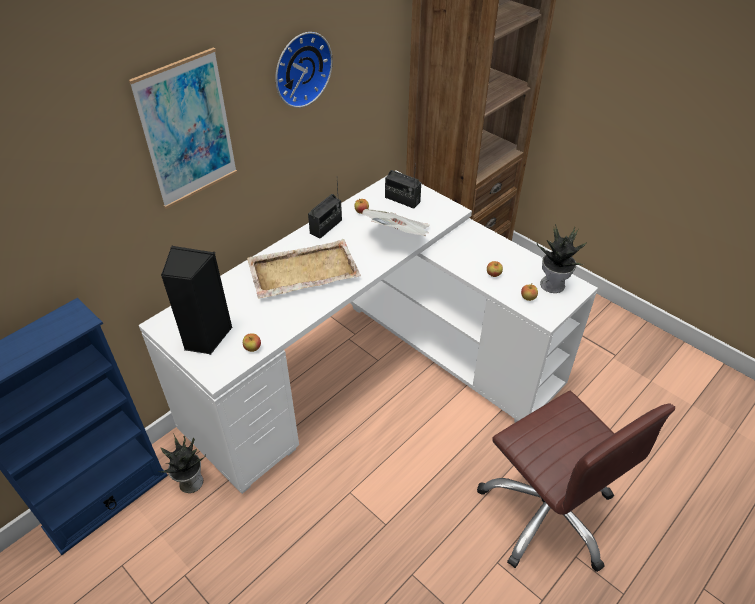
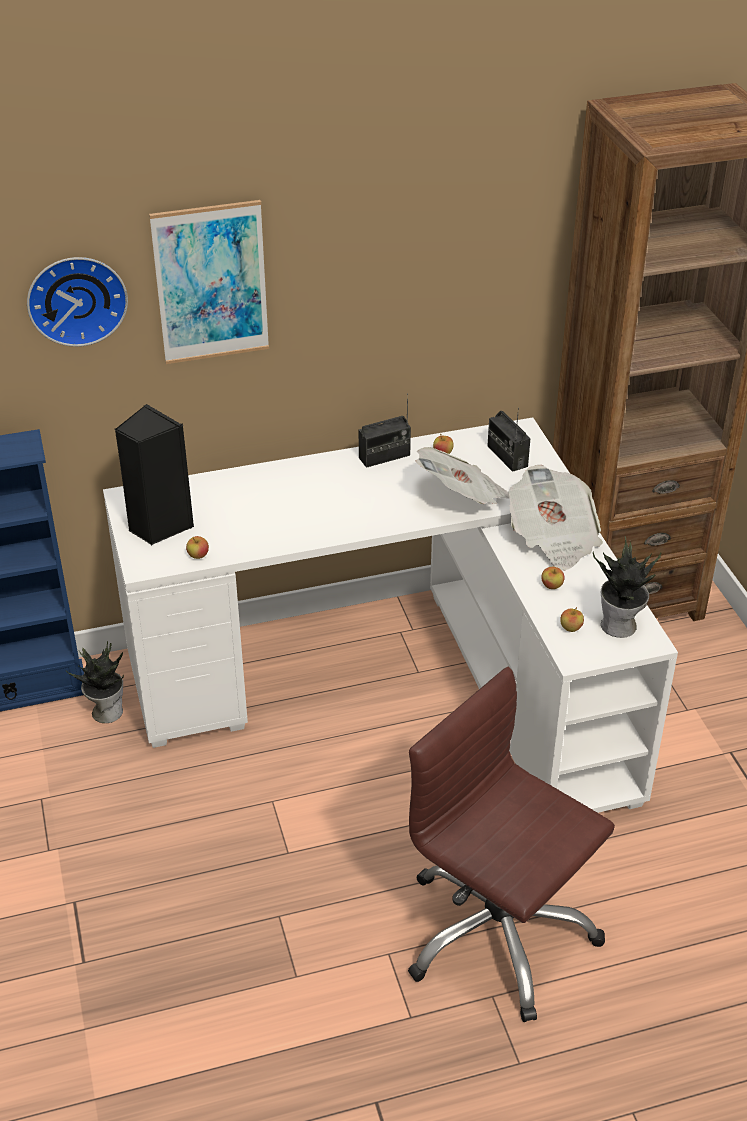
camera: 30 degrees right, 5 degrees down
(300, 68) = (382, 246): wall clock -> wall clock (76, 298)
(302, 271) = (315, 496): beige tray -> none
(468, 243) = (553, 538): none -> newspaper
(547, 512) = (497, 933): brown office chair -> brown office chair turned 135 degrees clockwise

